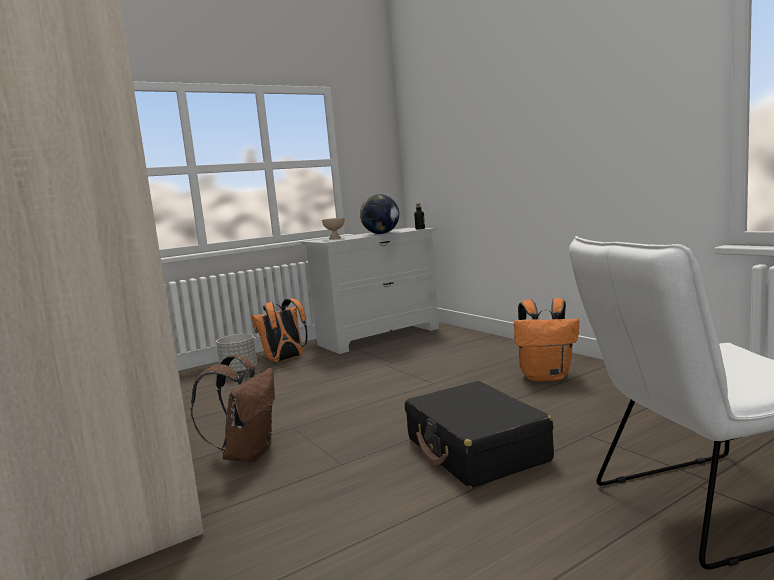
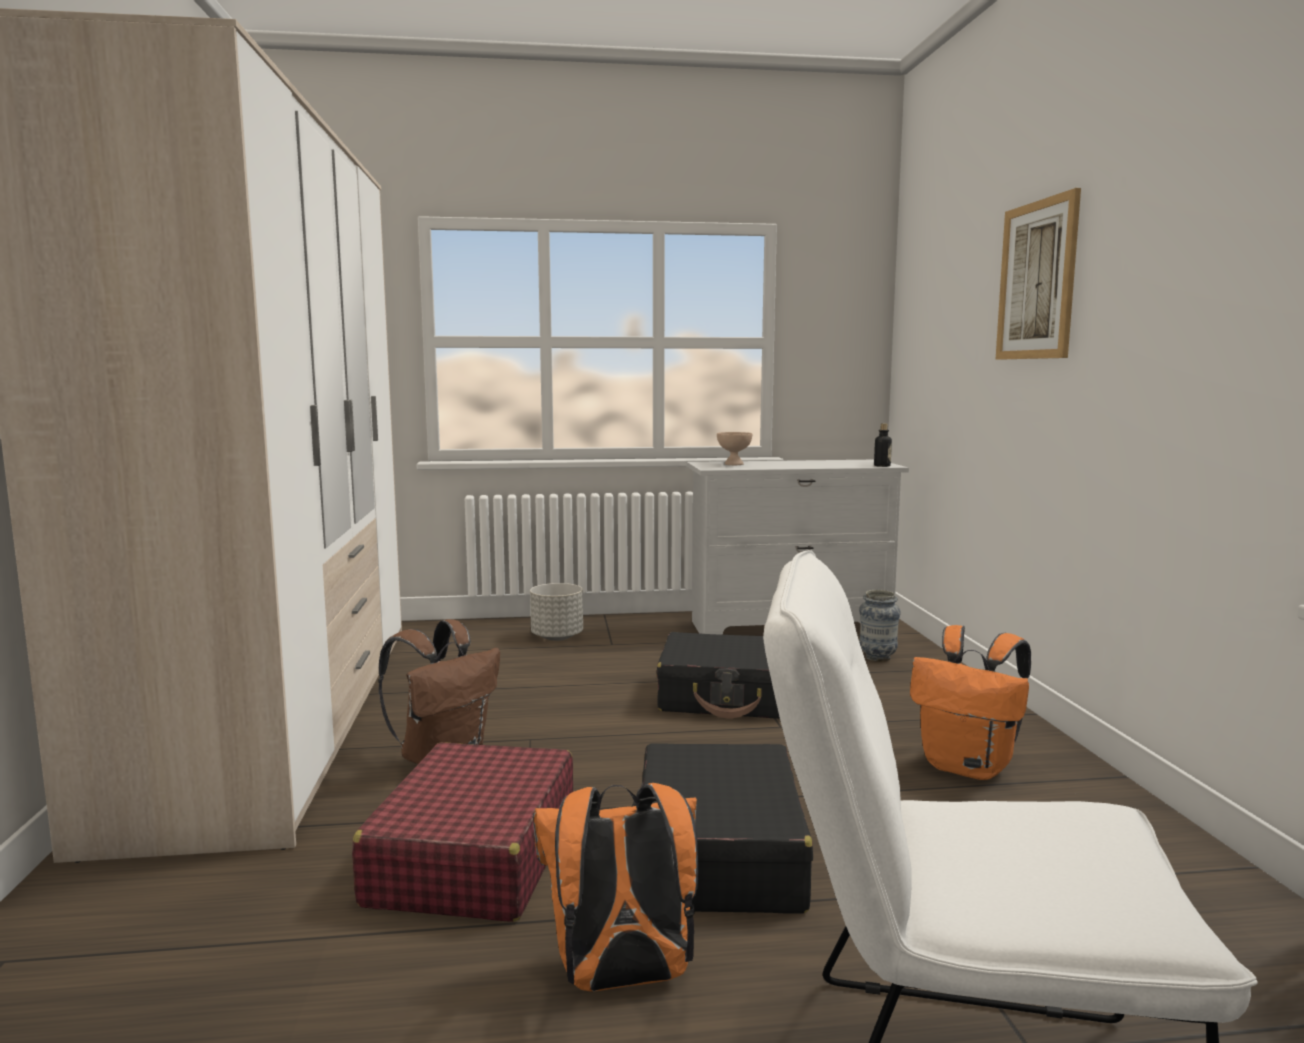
camera: 25 degrees right, 0 degrees up
(285, 360) = (626, 635): orange backpack -> orange backpack (621, 979)
(337, 497) = (473, 857): none -> red suitcase
(381, 233) = (809, 466): globe -> none
(388, 376) = (730, 697): none -> black suitcase
(443, 340) = (877, 658): none -> vase
(514, 110) = (1037, 280): none -> picture

